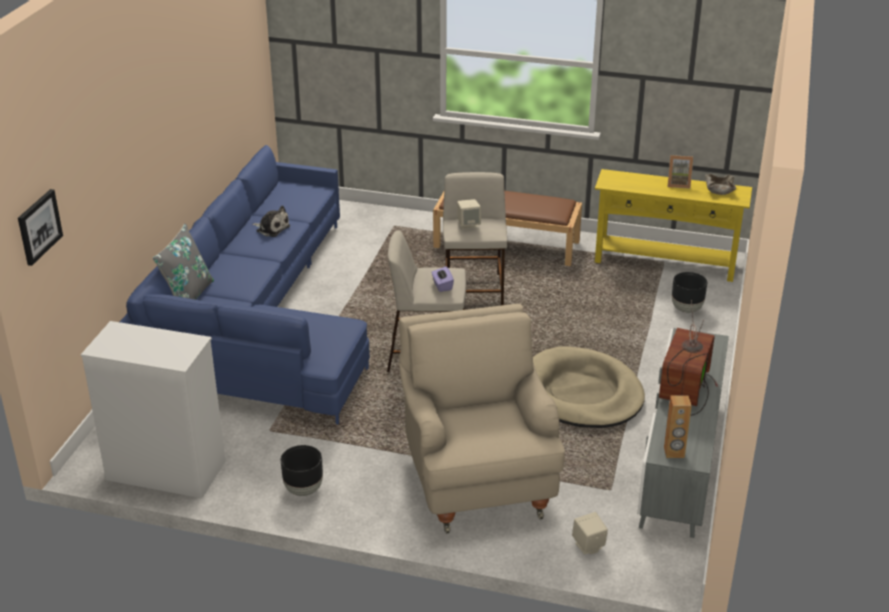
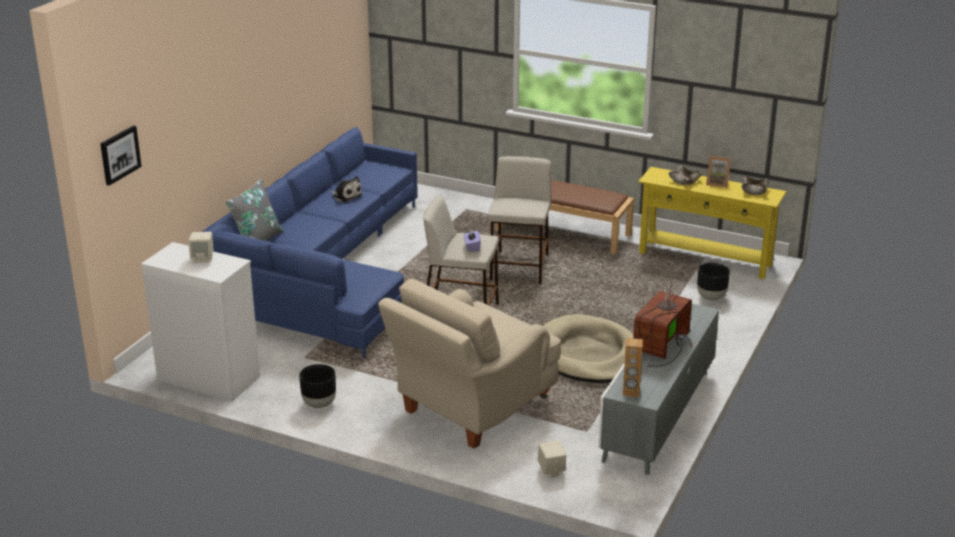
camera: 10 degrees right, 5 degrees down
(468, 225) = (513, 202): beige speaker -> beige speaker (203, 258)
(477, 476) = (472, 409): beige armchair -> beige armchair turned 135 degrees counterclockwise
(643, 184) = (684, 181): none -> beige bowl

